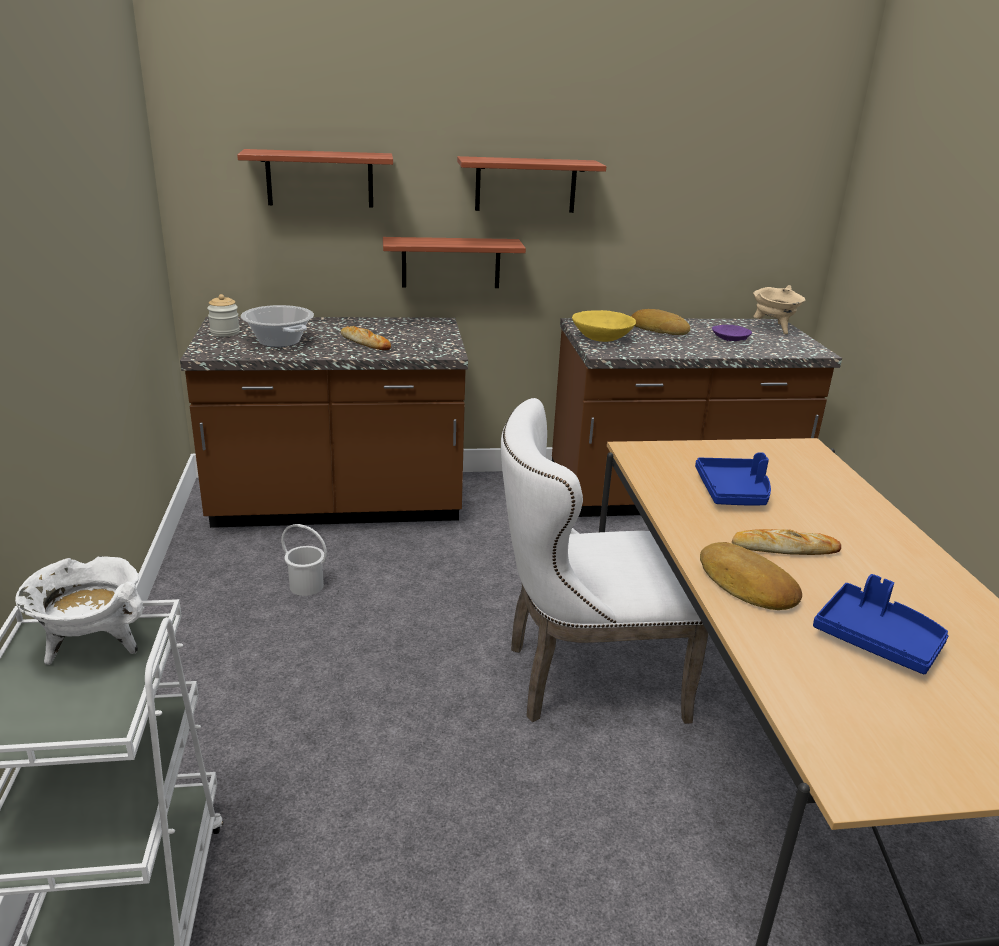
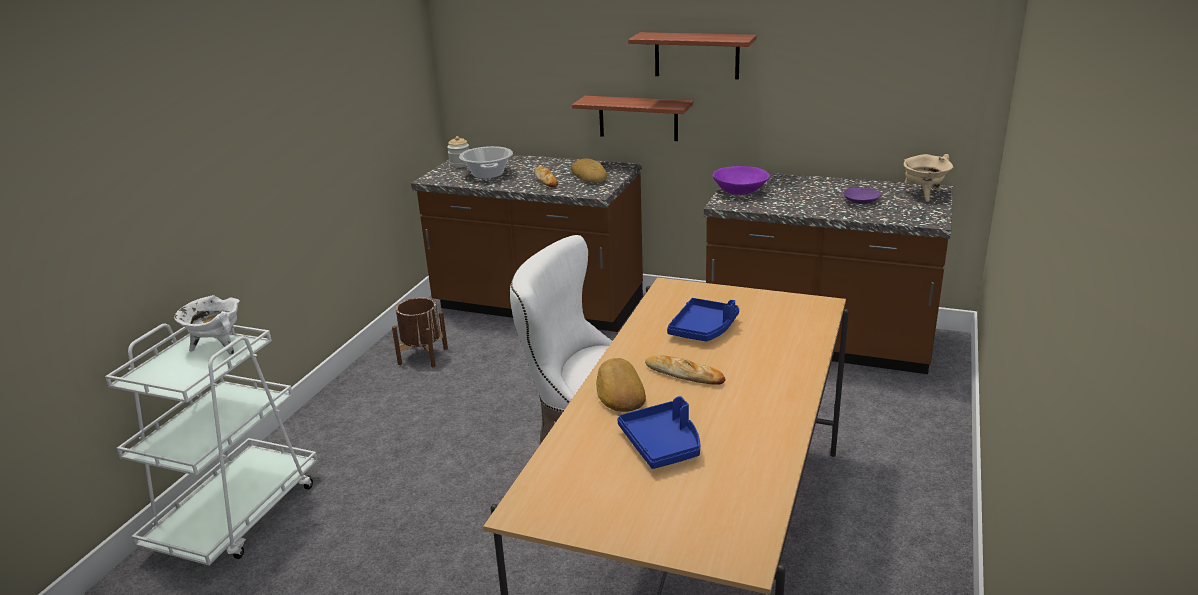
camera: 30 degrees right, 0 degrees up
(237, 595) = (423, 356): none -> brown planter
(306, 586) = (470, 358): white bucket -> none
(320, 179) = (538, 50): shelf -> none
(602, 338) = (740, 191): yellow bowl -> purple bowl
(659, 329) = (806, 186): bread -> bread (590, 176)

